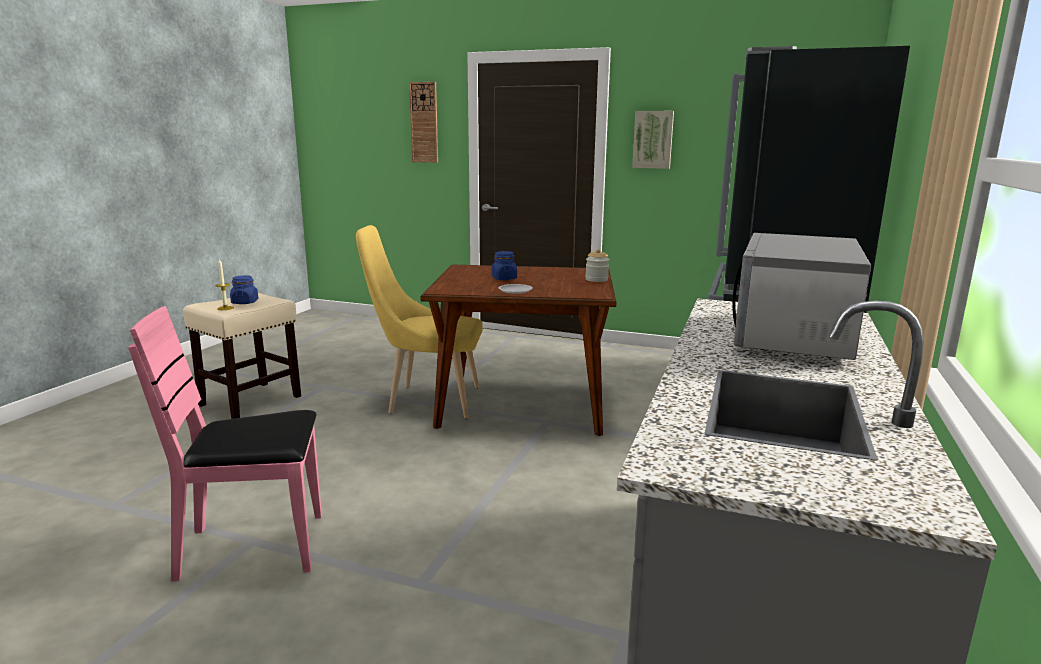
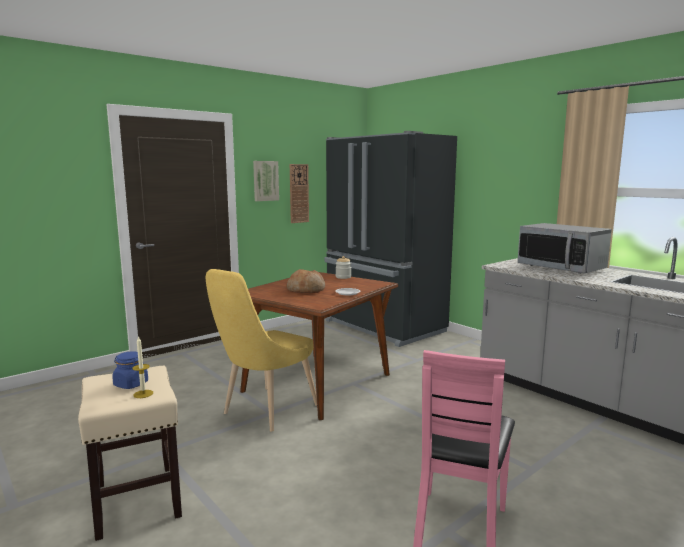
camera: 60 degrees left, 5 degrees down
(424, 122) = (59, 169): wall clock -> wall clock (299, 193)
(504, 278) = (306, 290): blue jar -> bread

